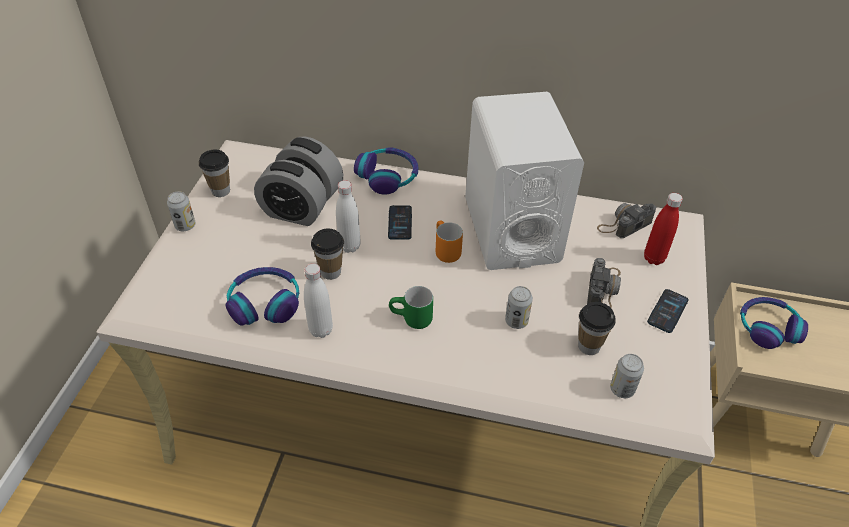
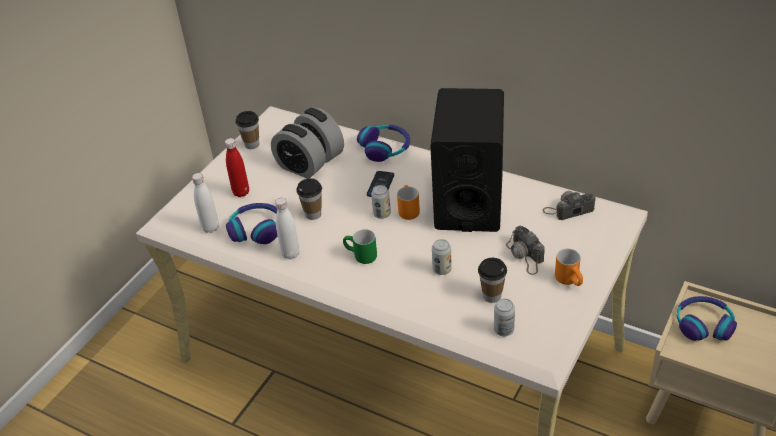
camera: 20 degrees right, 5 degrees down
(185, 226) = (217, 167): can -> can (382, 214)
(349, 246) = (334, 197): white bottle -> white bottle (210, 228)
(511, 229) = (469, 201): white speaker -> black speaker
(603, 288) = (525, 255): camera -> camera turned 120 degrees clockwise
(654, 258) = (580, 239): red bottle -> red bottle (241, 192)
(667, 311) = (571, 280): phone -> orange mug

